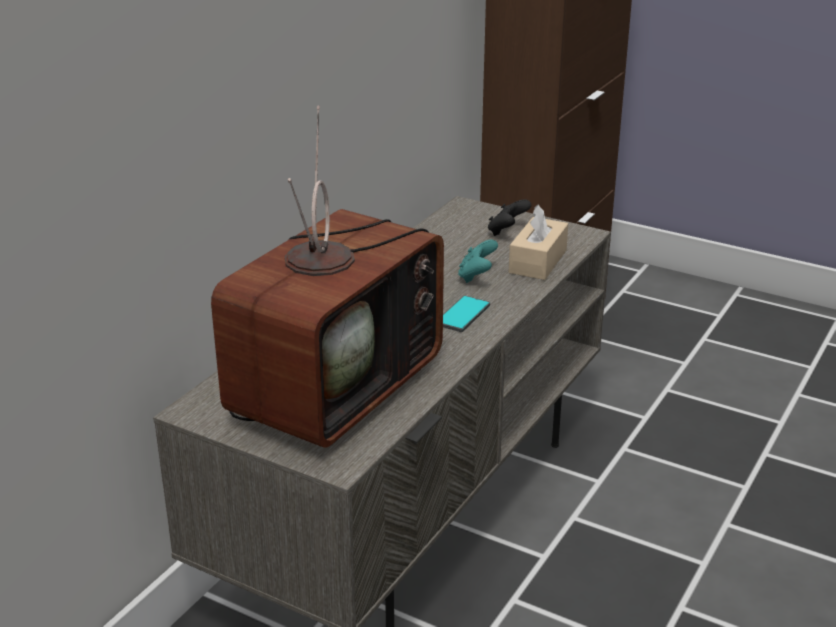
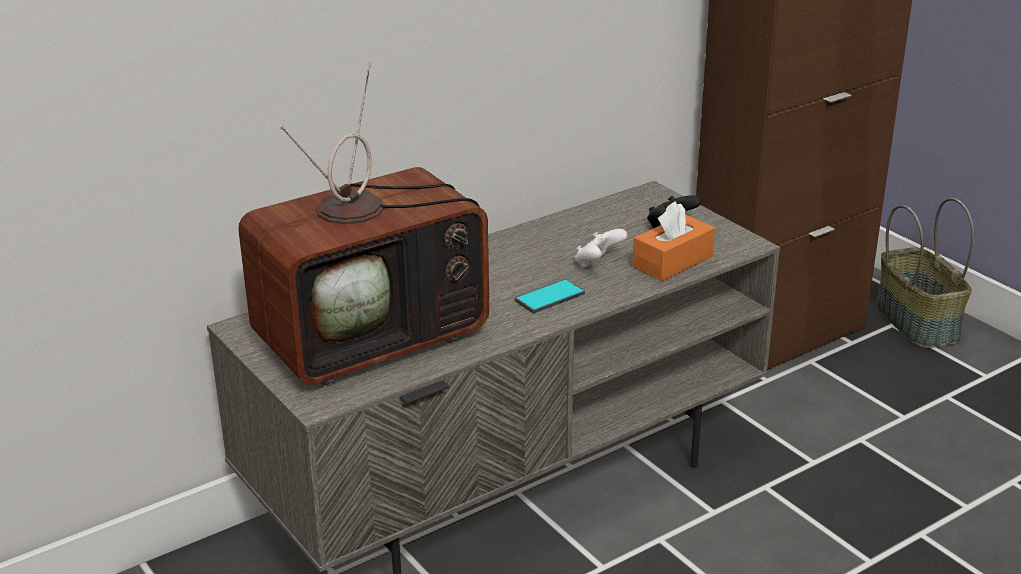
camera: 25 degrees right, 0 degrees up
(477, 276) = (598, 263): turquoise game controller -> white game controller
(538, 261) = (672, 262): beige tissue box -> orange tissue box
(641, 284) = (918, 322): none -> basket

